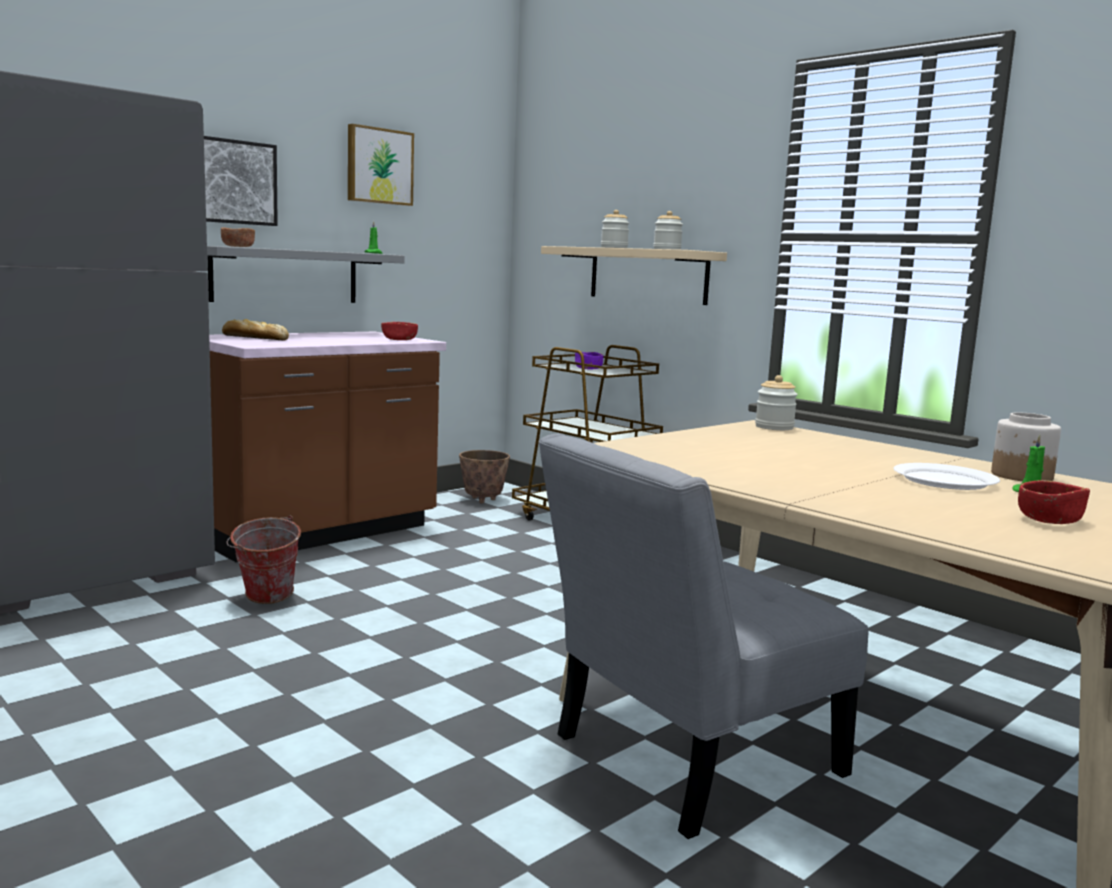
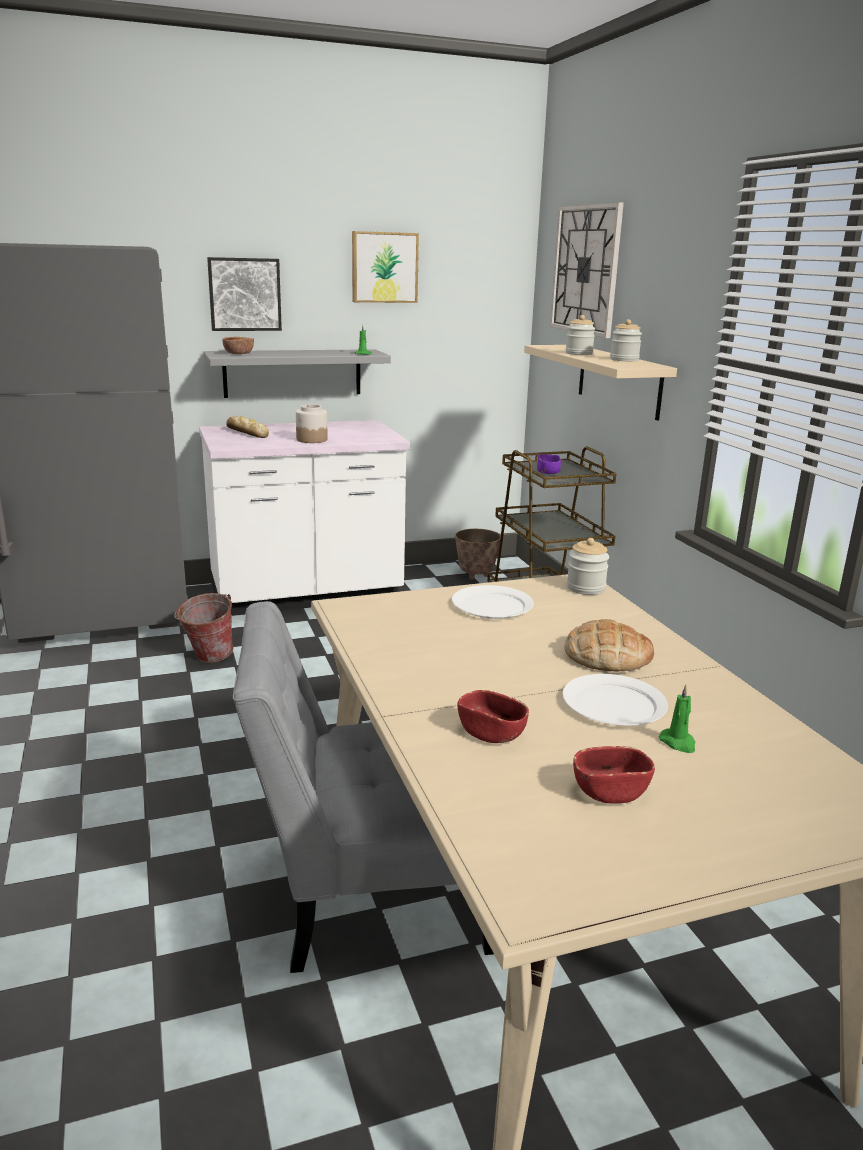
camera: 25 degrees right, 10 degrees up
(318, 533) = (306, 596): brown counter -> white counter
(399, 339) = (370, 437): red bowl -> red bowl (491, 733)
(591, 175) = (586, 270): none -> wall clock
(723, 440) = (491, 605): none -> white plate
(878, 458) = (607, 655): none -> bread
(1020, 476) = (723, 710): jar -> jar (311, 440)

